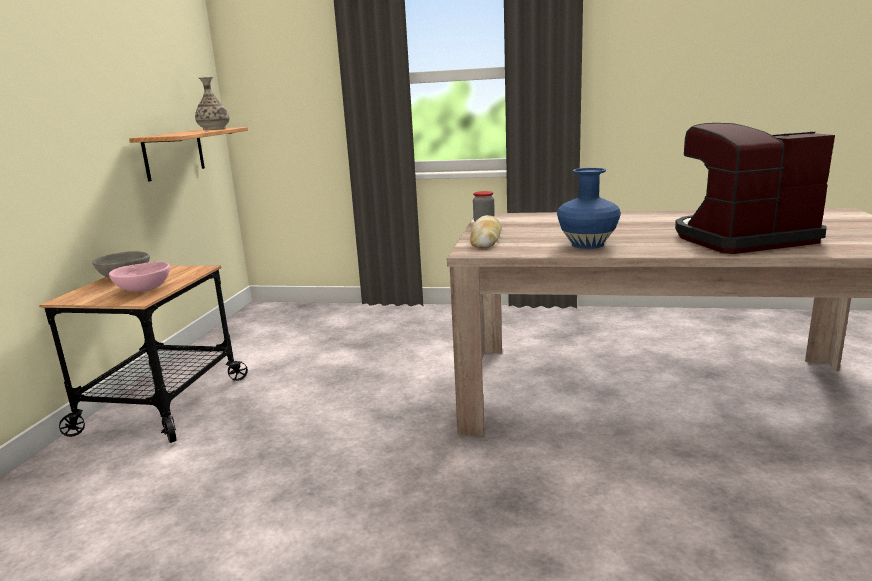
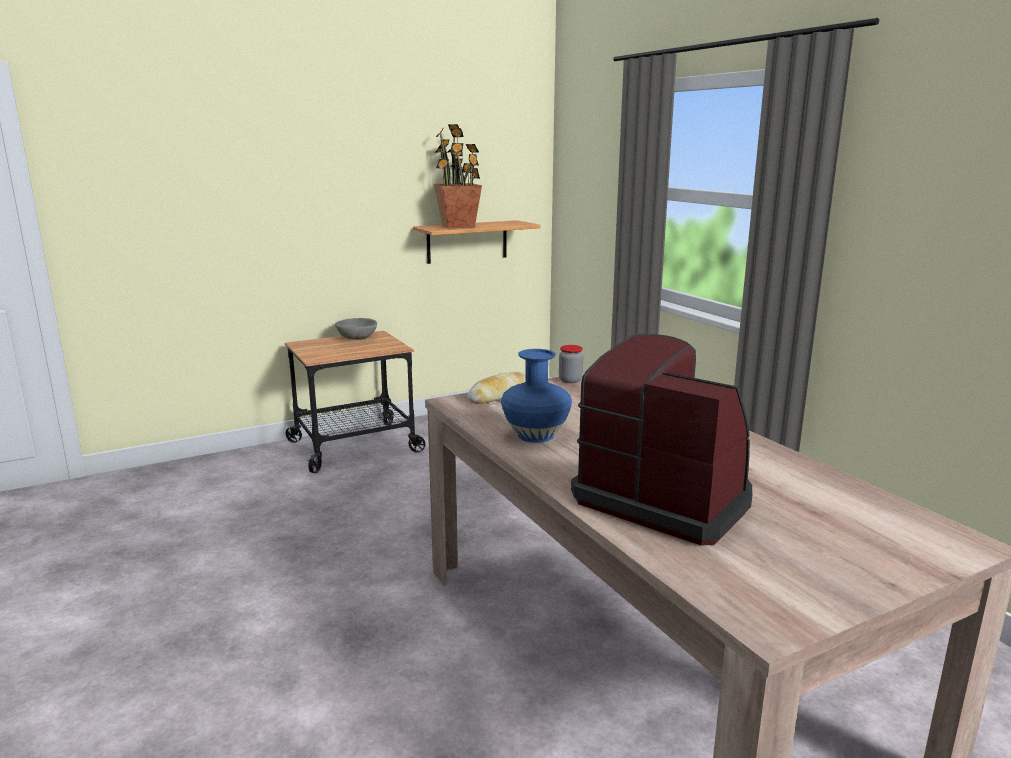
camera: 50 degrees right, 0 degrees up
(144, 289) = (337, 352): pink bowl -> none
(182, 133) = (458, 226): none -> potted plant
(214, 129) = (506, 223): vase -> none

